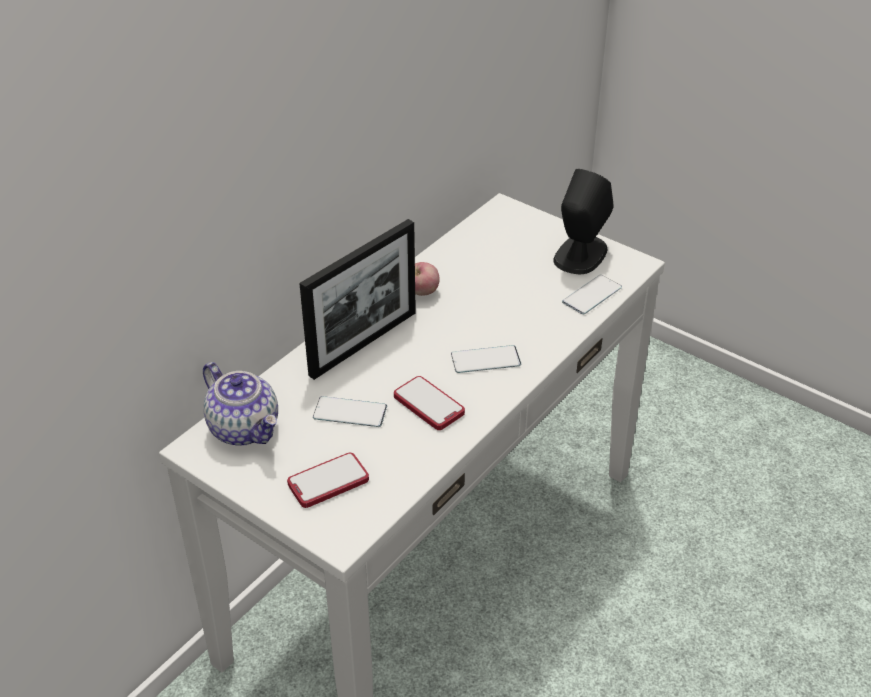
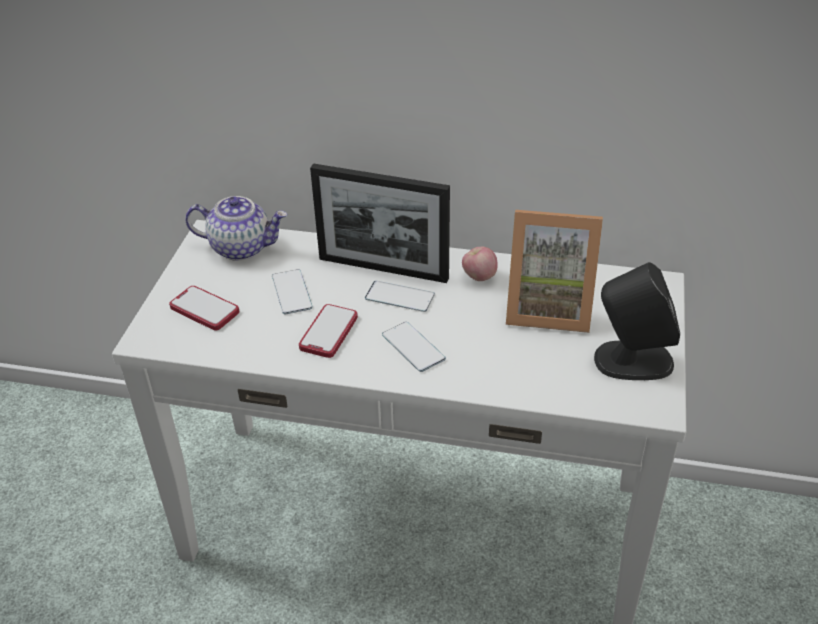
camera: 65 degrees right, 0 degrees up
(245, 428) = (242, 247): teapot -> teapot turned 105 degrees counterclockwise
(490, 271) = (548, 308): none -> picture frame
(592, 295) = (571, 389): phone -> phone (399, 297)

